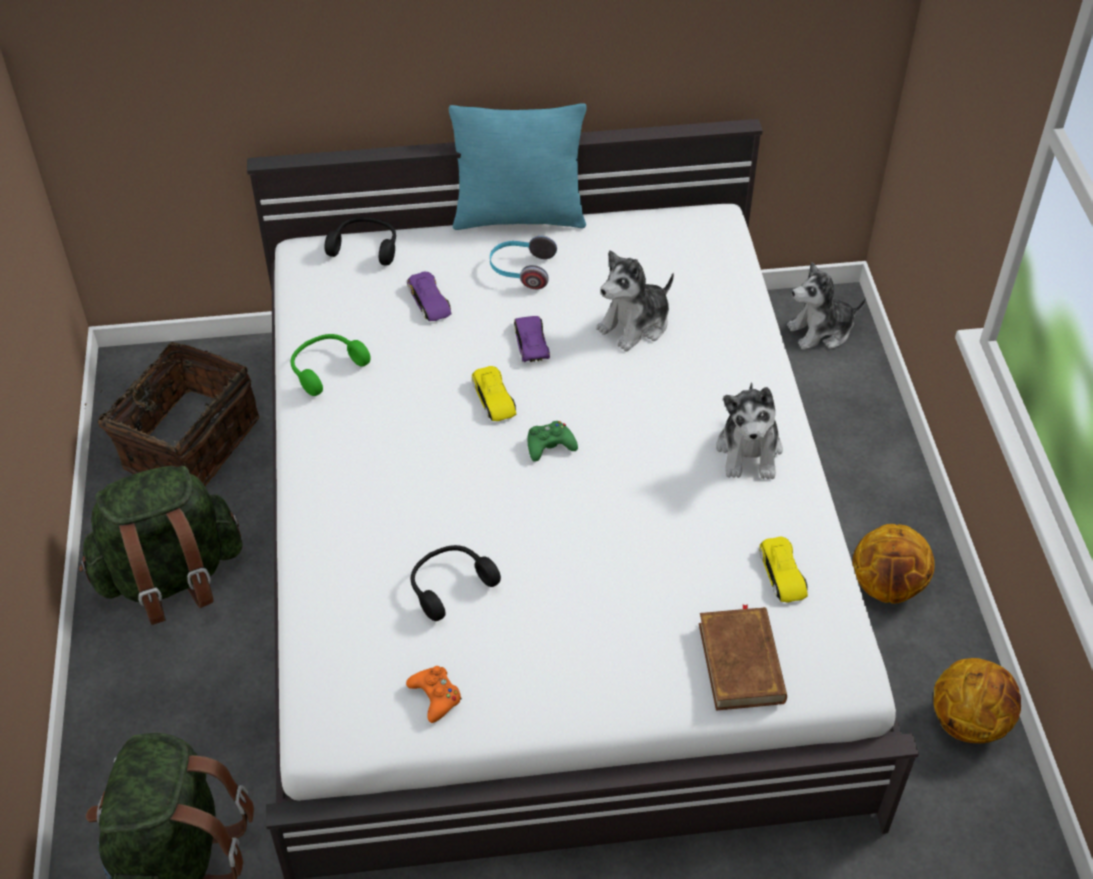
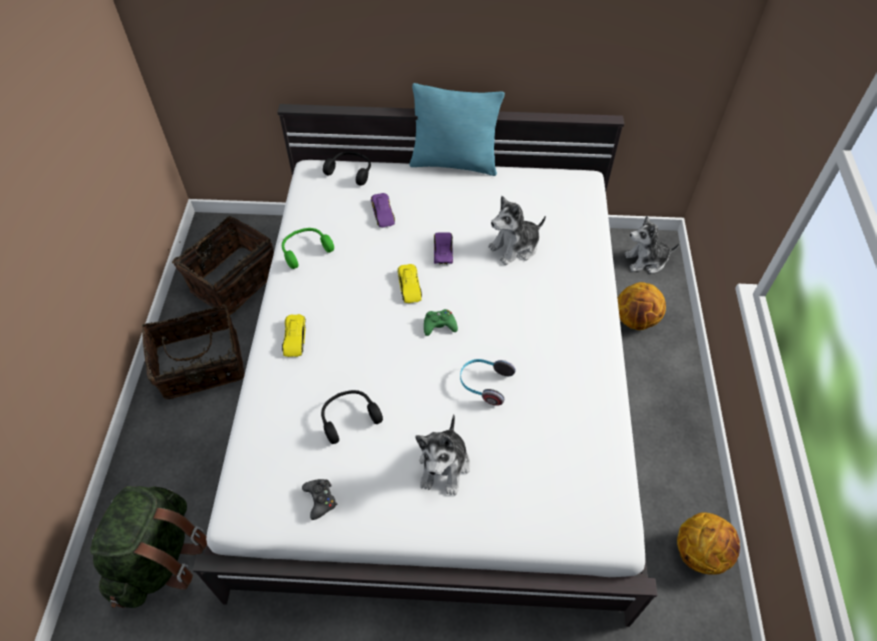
camera: 10 degrees right, 5 degrees up
(171, 577) = (201, 367): green backpack -> basket
(436, 696) = (320, 499): orange game controller -> black game controller
(521, 270) = (447, 200): headphones -> headphones (484, 384)
(741, 662) = (539, 509): brown book -> none
(749, 450) = (575, 348): plush toy -> plush toy (444, 466)
(782, 574) = (581, 445): yellow toy car -> yellow toy car (294, 338)
(887, 586) = (660, 445): basketball -> basketball (636, 320)

